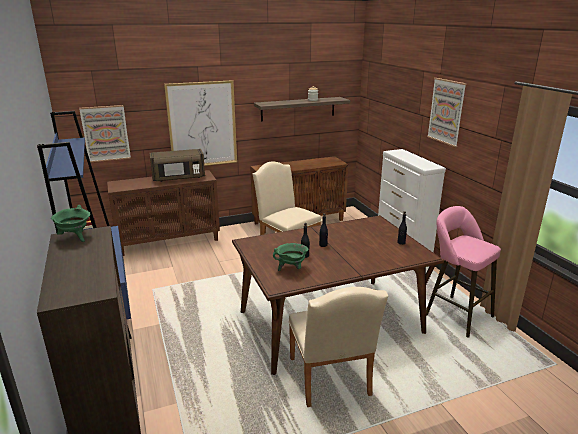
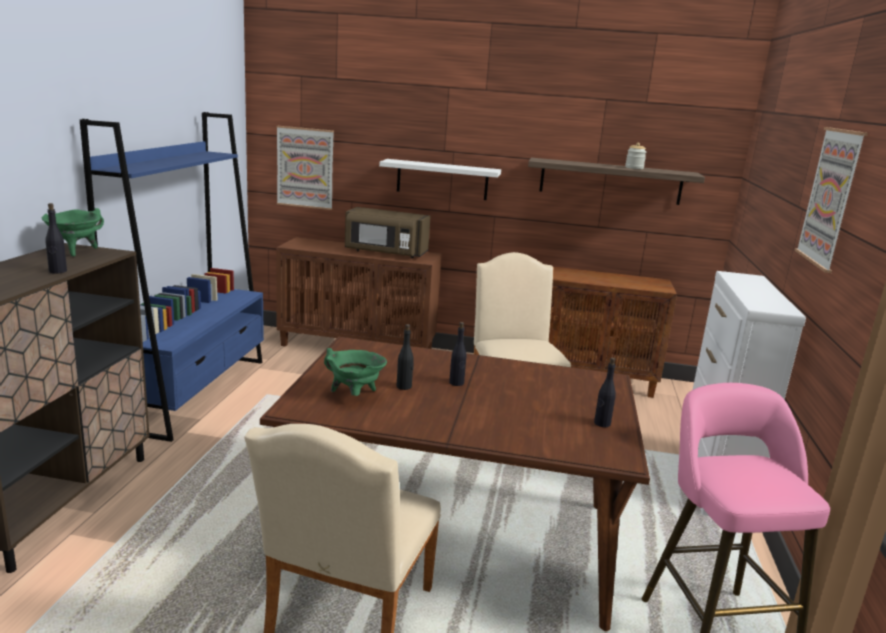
camera: 30 degrees right, 5 degrees down
(100, 254) = (57, 271): none -> black bottle
(202, 125) = (442, 179): picture -> white shelf

